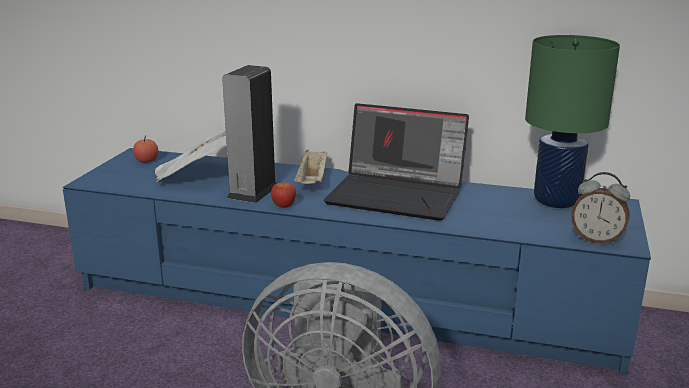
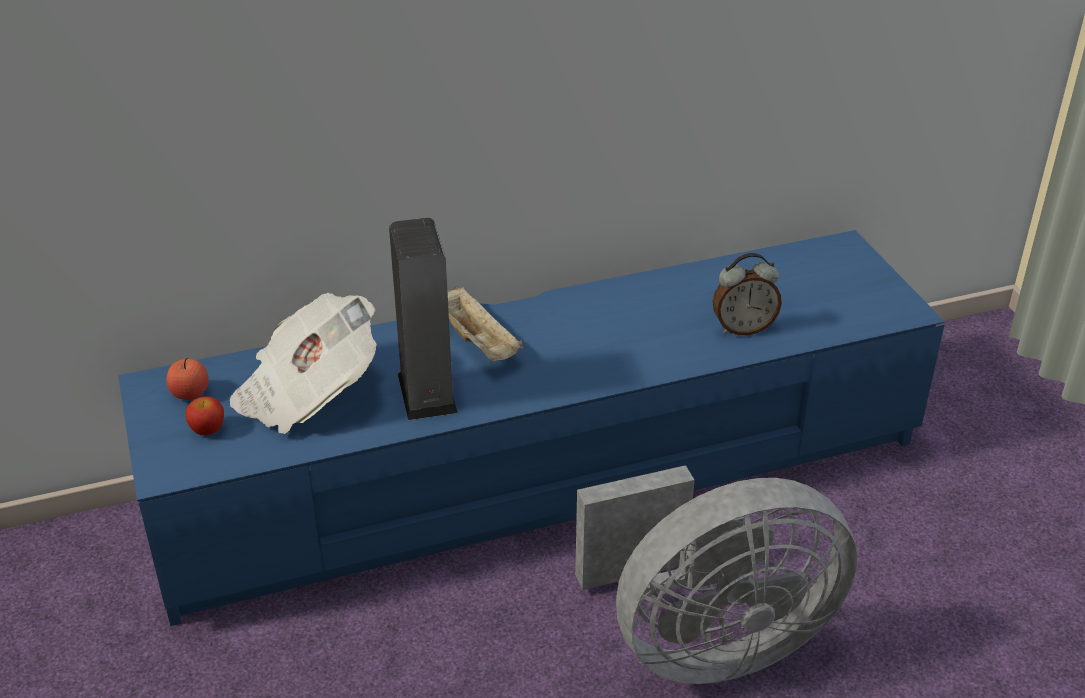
camera: 35 degrees left, 15 degrees up
(284, 206) = (499, 403): apple -> apple (208, 430)
(398, 195) = (609, 326): laptop -> none
(557, 203) = (787, 270): green table lamp -> none
(596, 239) = (877, 315): alarm clock -> alarm clock (743, 328)

